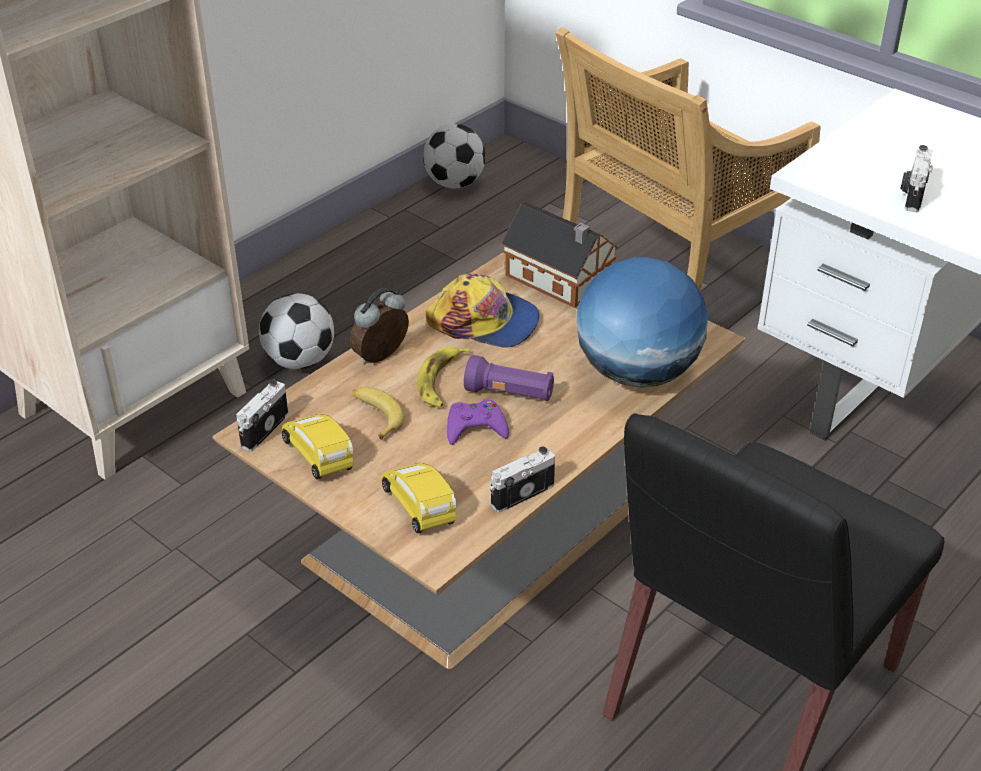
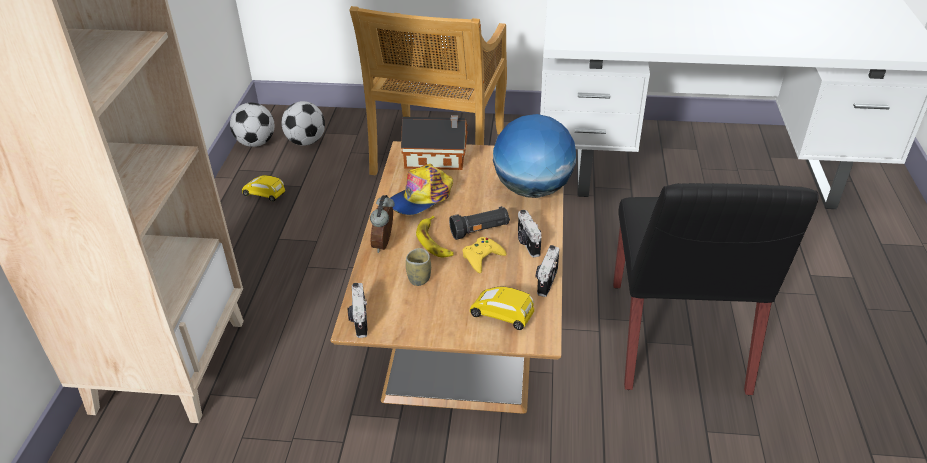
camera: 35 degrees left, 0 degrees up
(300, 360) = (260, 286): football -> football (306, 141)
(319, 456) = (412, 317): yellow toy car -> yellow toy car (265, 195)
(376, 416) = (419, 278): banana -> cup
(475, 427) = (482, 257): purple game controller -> yellow game controller
(484, 321) = (421, 198): cap -> cap turned 150 degrees clockwise
(510, 394) = (480, 231): purple flashlight -> black flashlight
(912, 195) = (619, 35): camera -> camera (527, 243)

